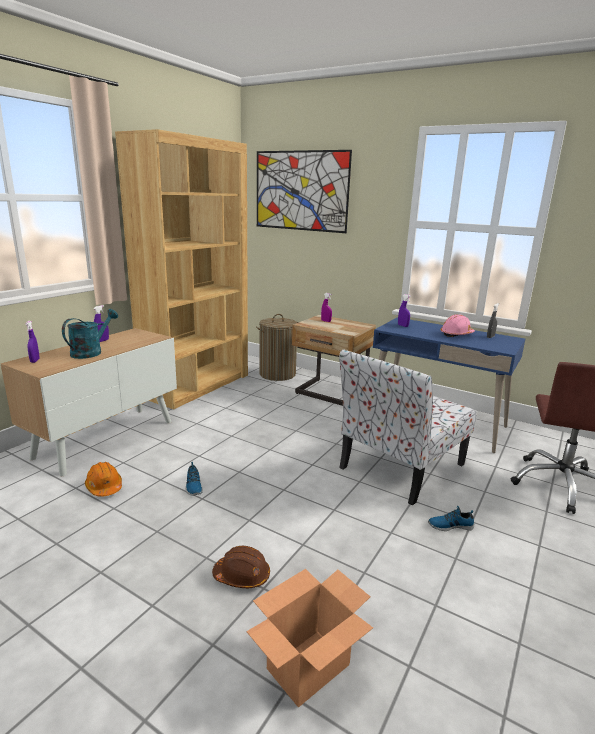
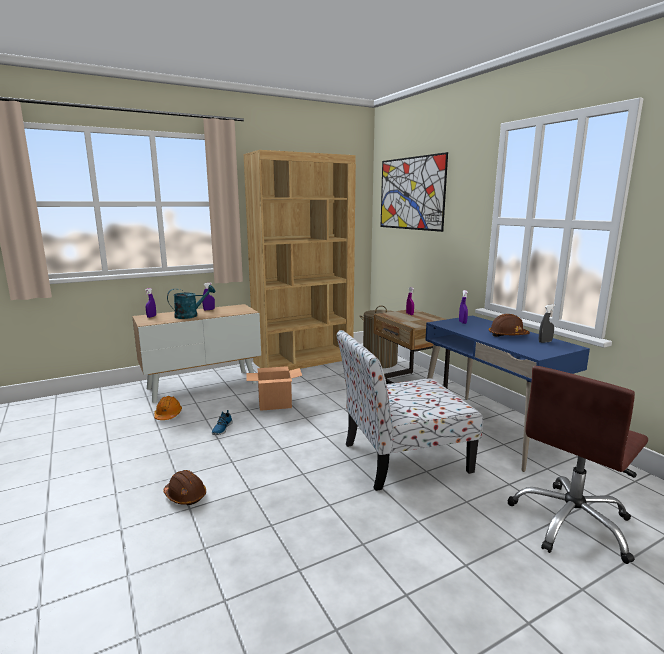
camera: 30 degrees right, 5 degrees down
(308, 667) = (157, 568): cardboard box -> cardboard box (274, 404)
(450, 525) = (391, 517): shoe -> none
(456, 334) = (507, 335): pink hard hat -> brown hard hat

